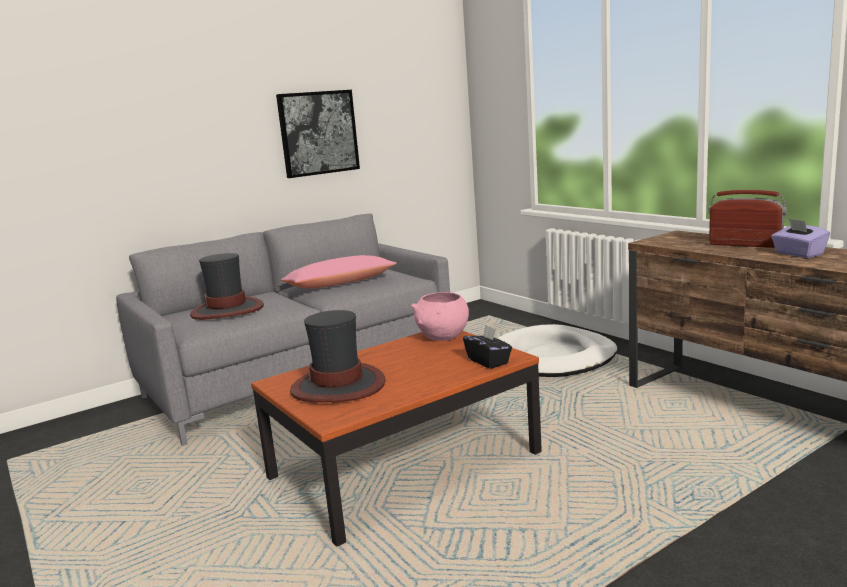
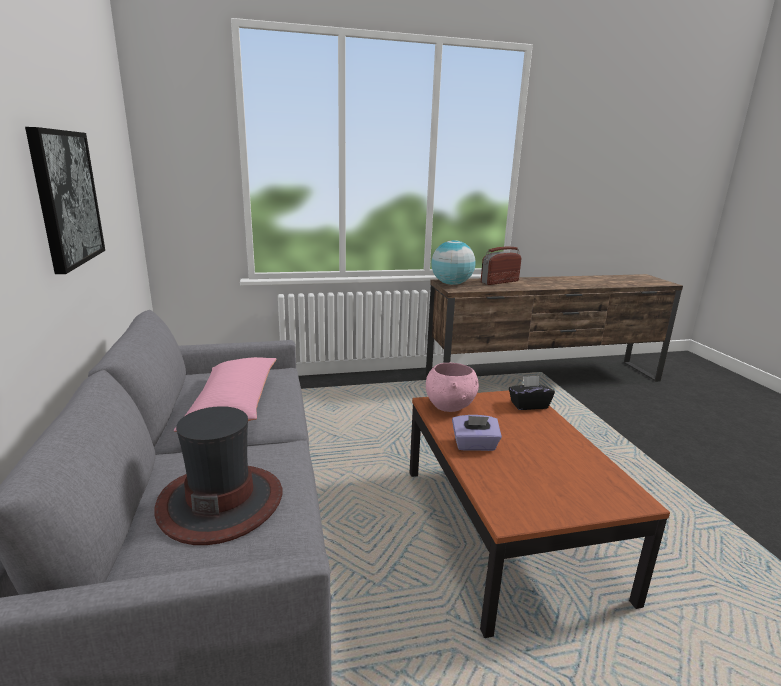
camera: 70 degrees left, 5 degrees up
(338, 386) = (546, 480): hat -> none
(552, 357) = (358, 403): white dog bed -> none
(672, 237) = (451, 284): none -> globe
(798, 254) = (537, 283): purple tissue box -> purple tissue box (474, 445)

